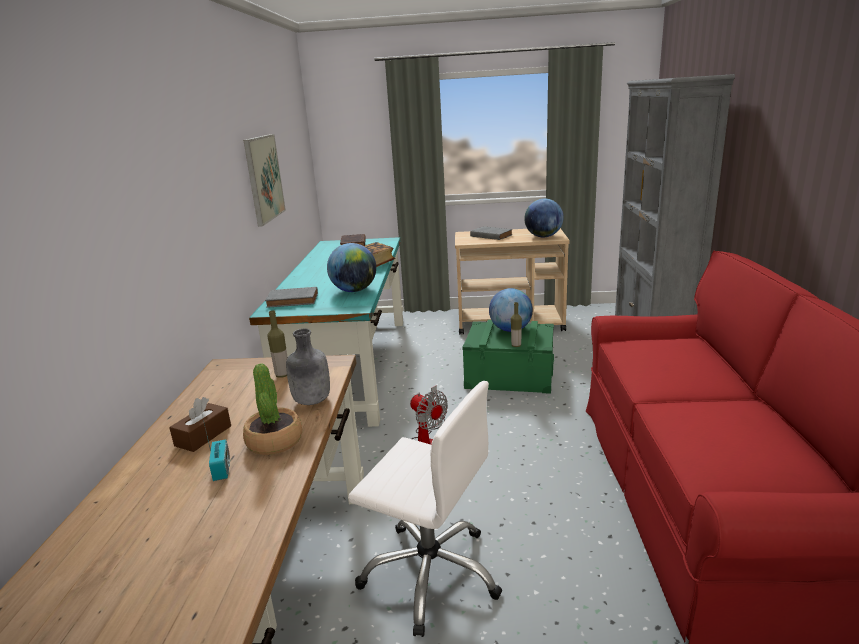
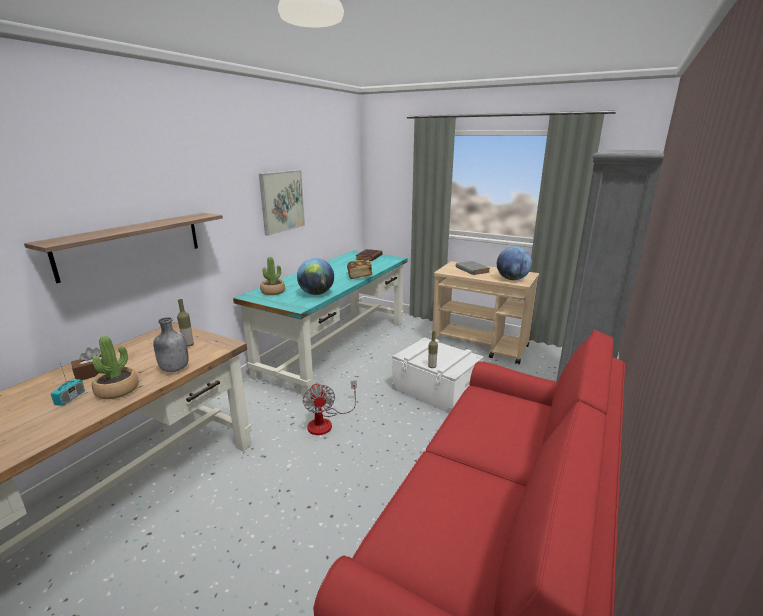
camera: 25 degrees right, 0 degrees up
(161, 249) = (132, 244): none -> shelf
(294, 300) = (273, 292): grey book -> potted plant
(431, 573) = (230, 521): white office chair -> none
(510, 330) = (443, 352): globe -> none
(510, 375) = (436, 388): green storage box -> white storage box

